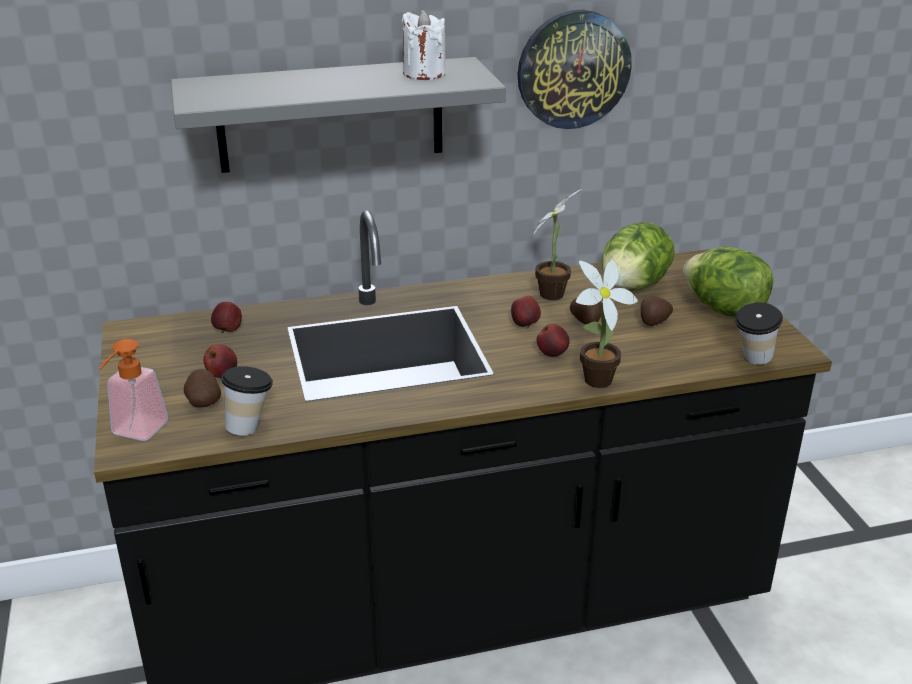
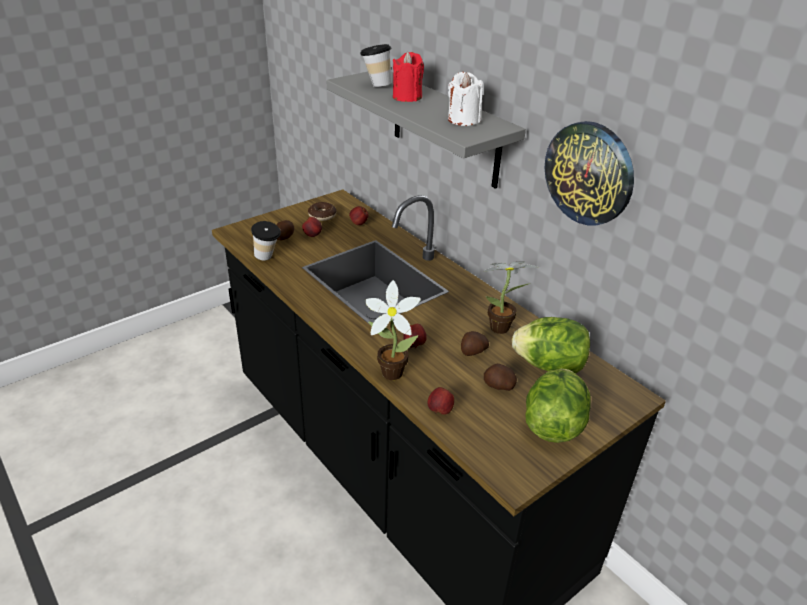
camera: 65 degrees right, 5 degrees up
(135, 433) = (247, 229): soap dispenser -> none
(170, 355) = (322, 216): none -> donut
(312, 84) = (407, 97): none -> red candle
(525, 325) = (445, 325): apple -> apple (440, 411)
(752, 361) = (476, 453): cup -> cup (376, 85)

